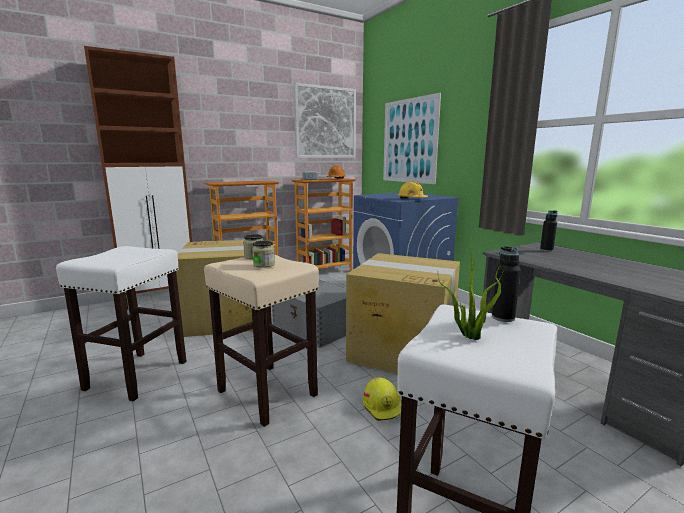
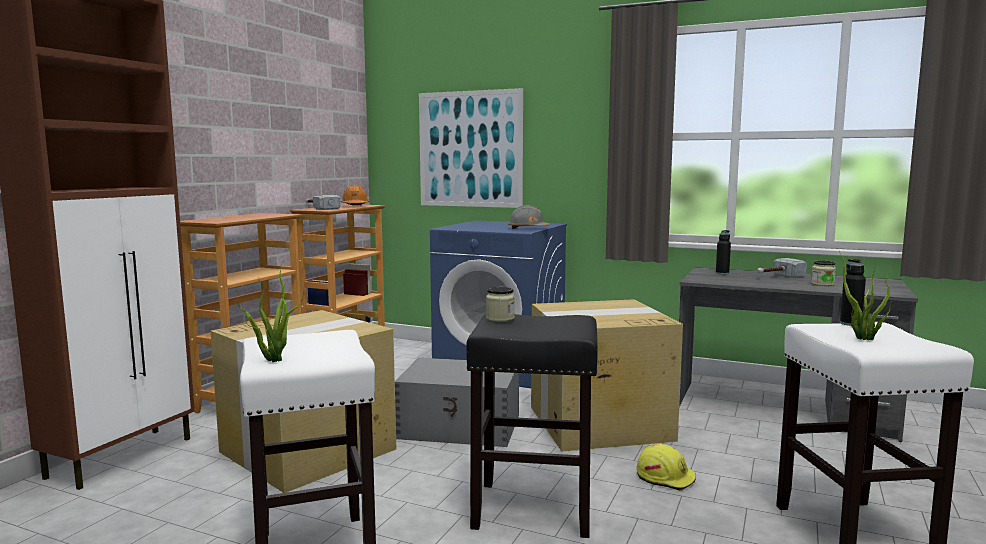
camera: 35 degrees left, 5 degrees down
(87, 258) = (272, 359): none -> potted plant
(264, 264) = (539, 324): jar -> jar (822, 284)
(268, 393) = (534, 509): beige stool -> black stool
(325, 122) = (326, 117): picture -> none
(412, 199) = (528, 229): yellow hard hat -> grey hard hat
(596, 260) = (777, 276): none -> hammer

